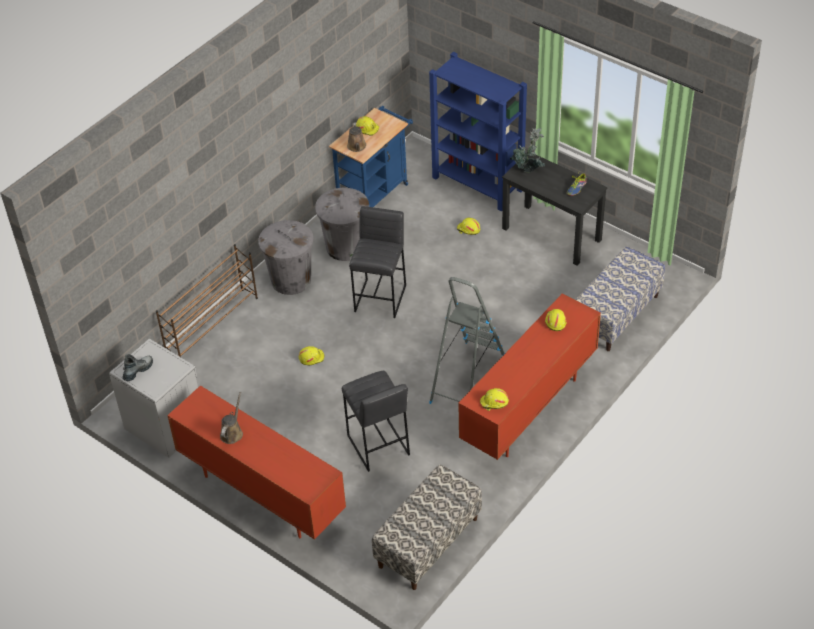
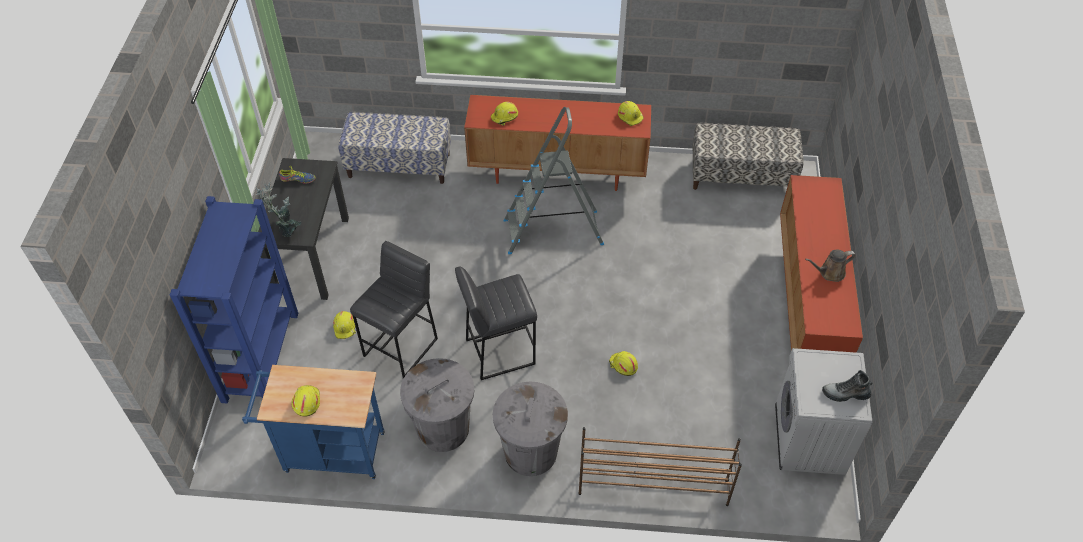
camera: 125 degrees left, 5 degrees up
(357, 147) = (349, 393): brown watering can -> none
(378, 446) = (680, 255): grey stool -> grey stool (401, 346)

